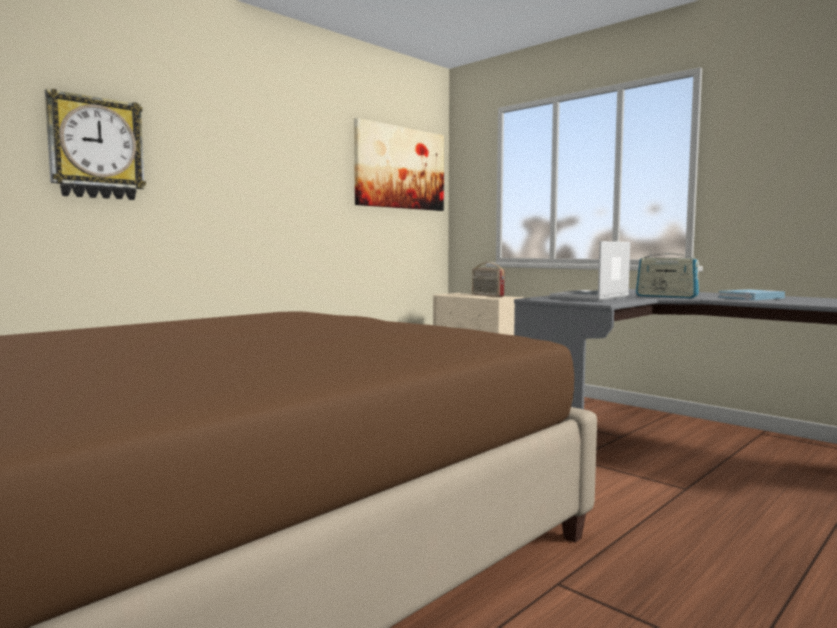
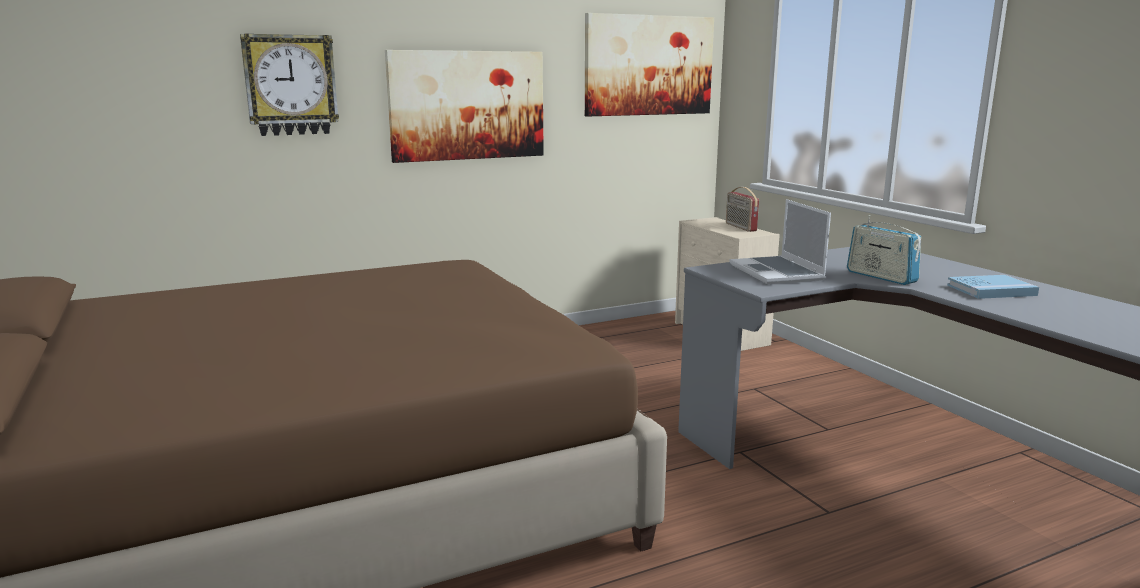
camera: 20 degrees right, 10 degrees up
(261, 186) = (467, 105): none -> picture
(591, 298) = (777, 272): laptop -> laptop turned 75 degrees counterclockwise

